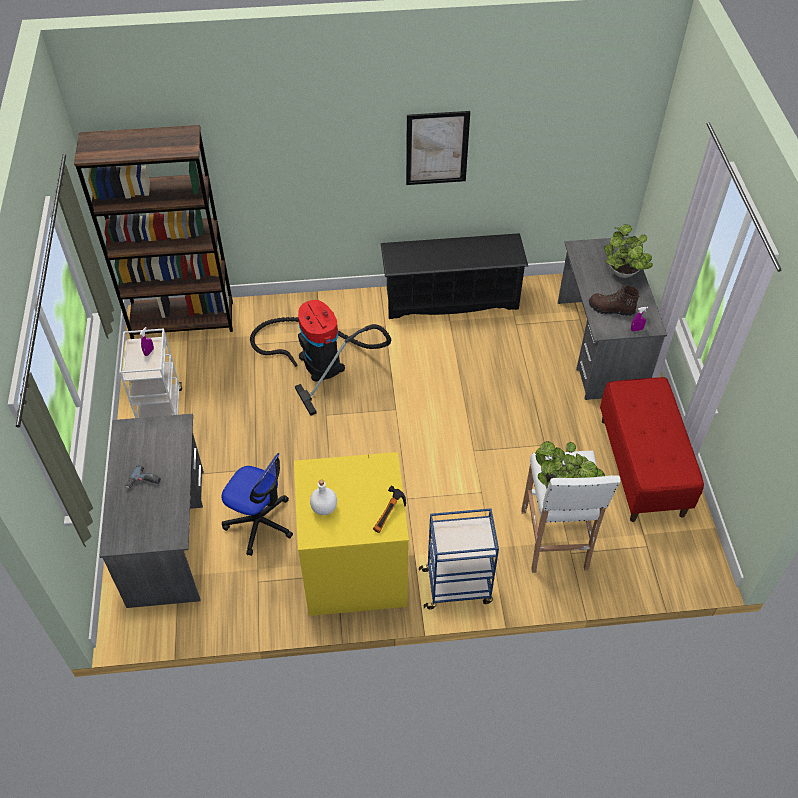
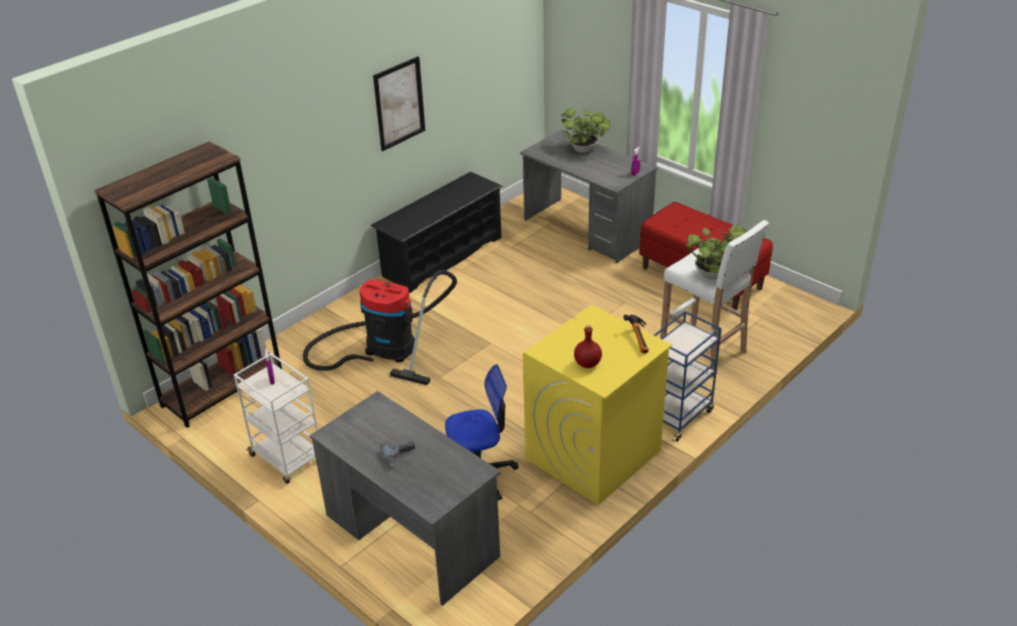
camera: 40 degrees left, 15 degrees down
(324, 507) = (587, 363): white bottle -> red bottle
(611, 309) = (604, 171): brown boot -> none

